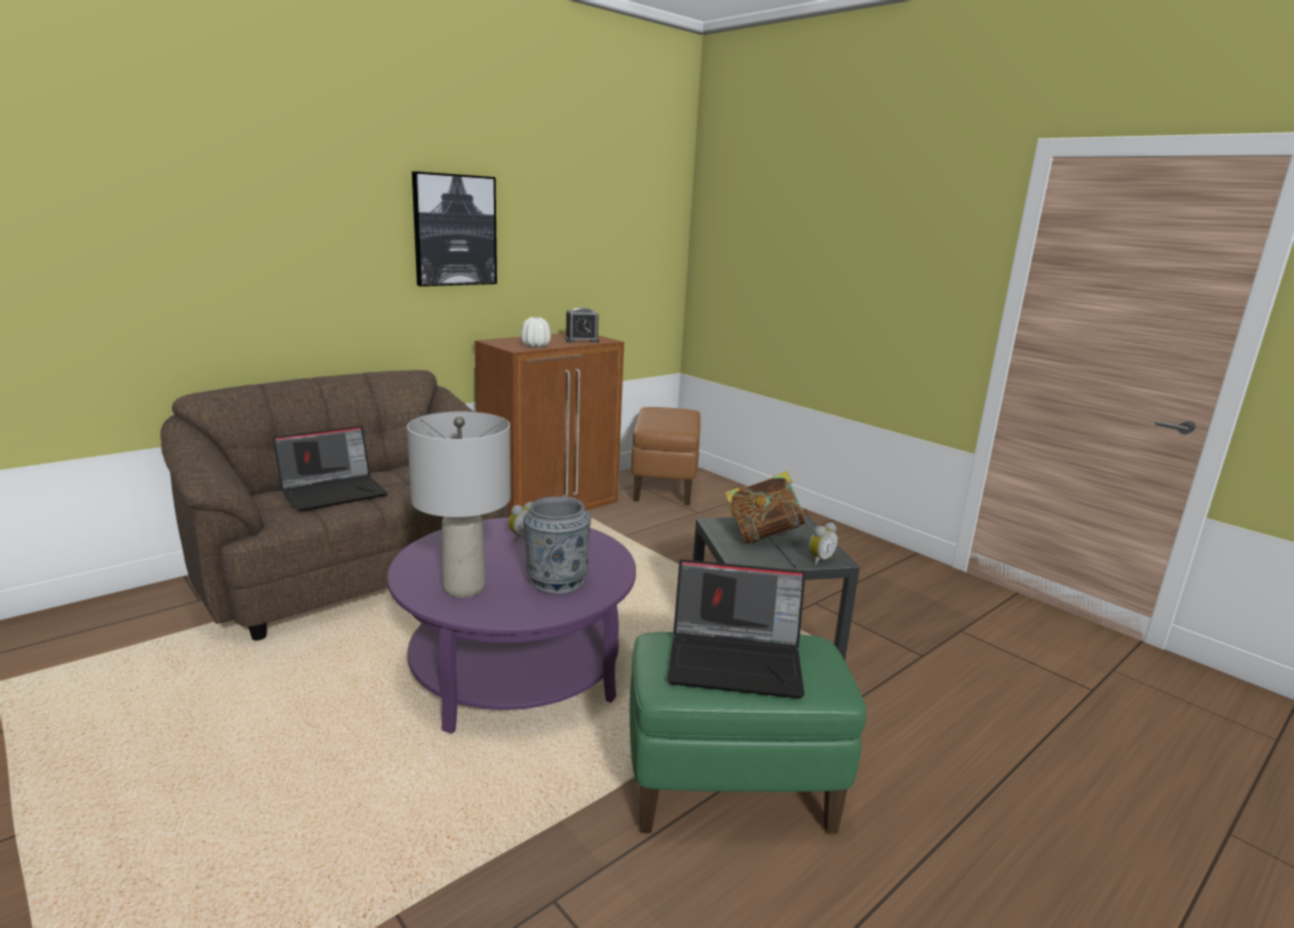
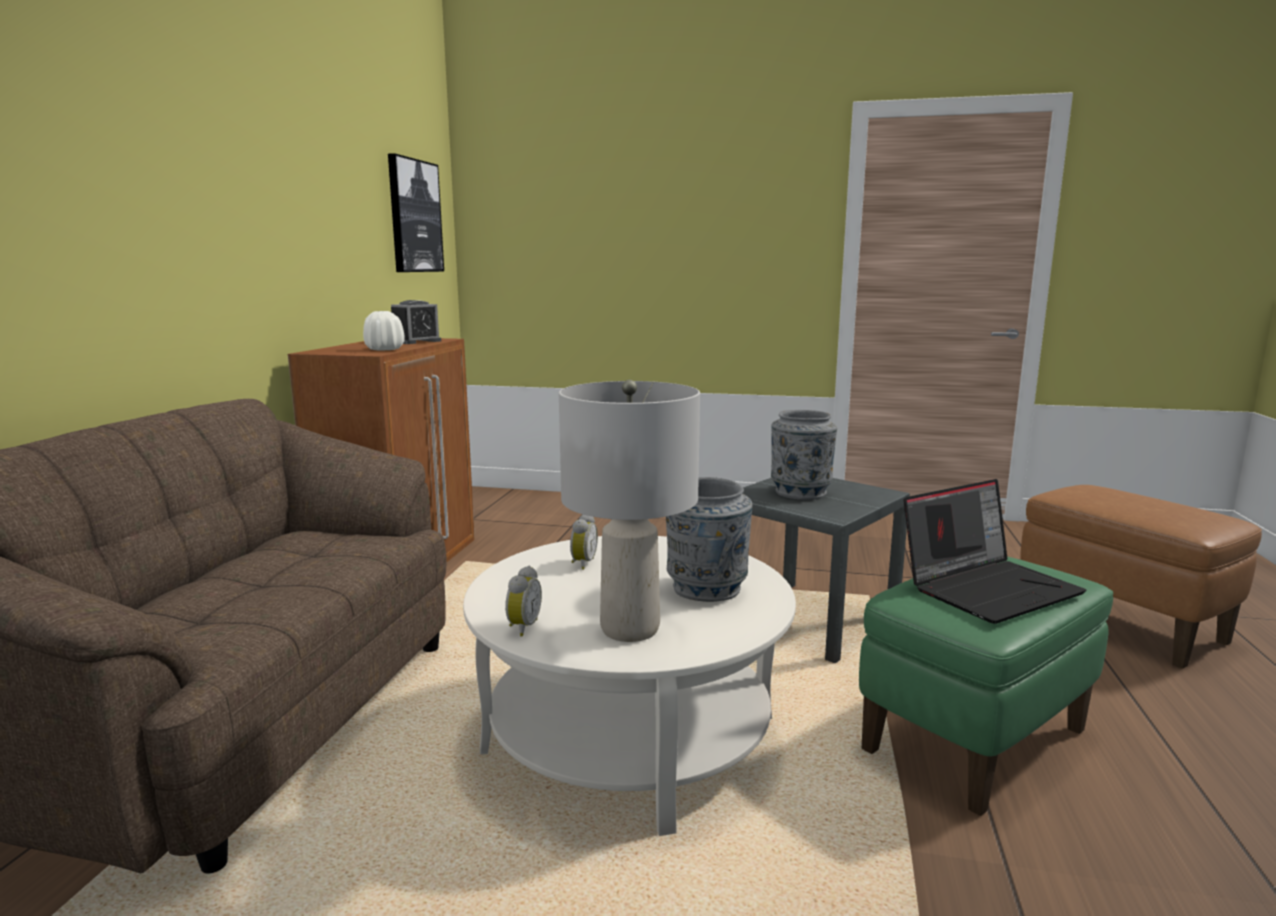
camera: 35 degrees left, 5 degrees down
(334, 492) = (236, 591): laptop -> none
(454, 230) = (247, 196): picture -> picture (414, 216)
(515, 668) = (630, 734): purple coffee table -> white coffee table
(664, 487) = (502, 514): brown ottoman -> brown ottoman (1121, 624)
(763, 535) = (800, 492): book -> grey vase
(819, 560) = (877, 496): alarm clock -> alarm clock (522, 627)

